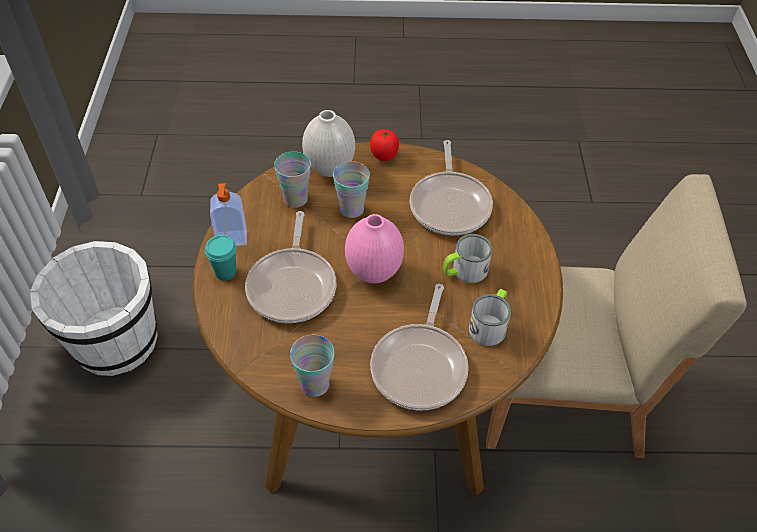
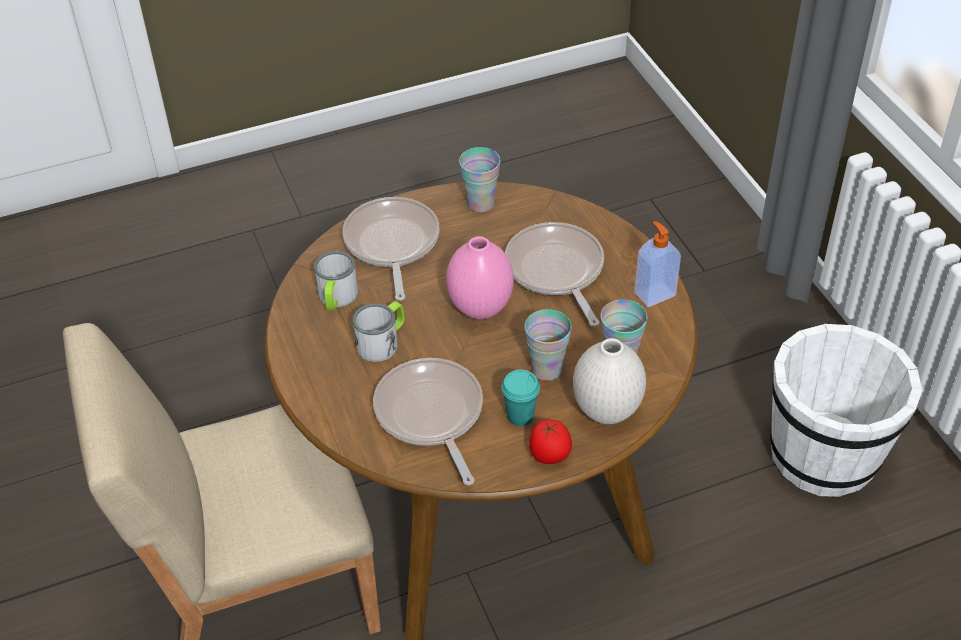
camera: 160 degrees right, 5 degrees down
(225, 272) = (633, 261): turquoise cup -> turquoise cup (520, 416)

